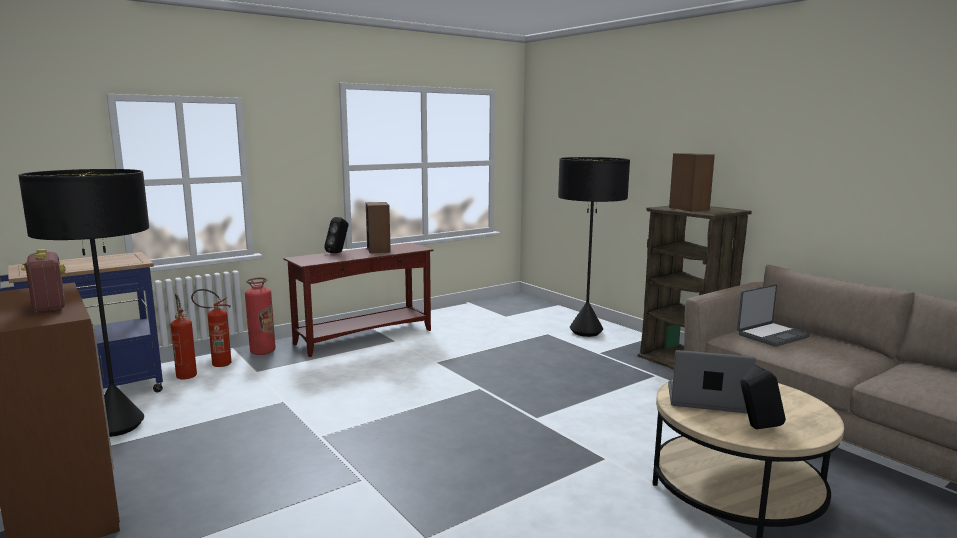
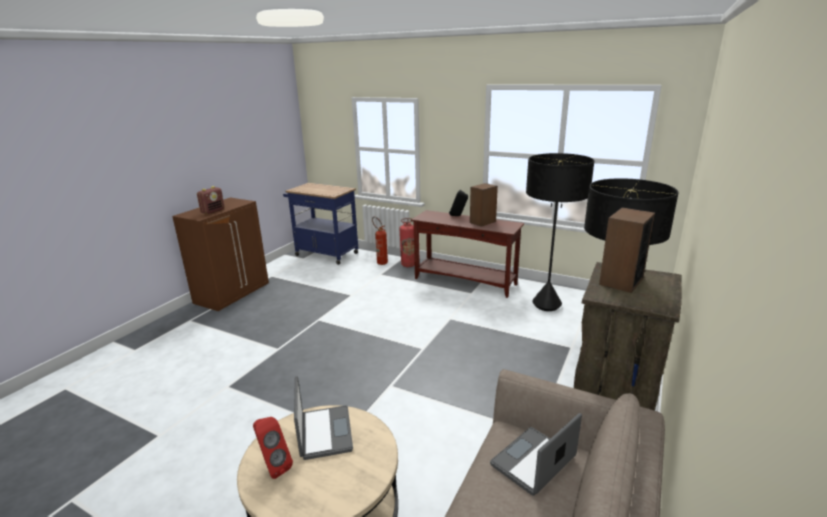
camera: 65 degrees right, 10 degrees up
(117, 427) = (298, 273): black floor lamp -> black floor lamp (546, 306)
(186, 374) = (362, 261): fire extinguisher -> none
(756, 428) = (273, 467): black speaker -> red speaker
(771, 335) = (534, 462): laptop -> laptop turned 105 degrees clockwise

